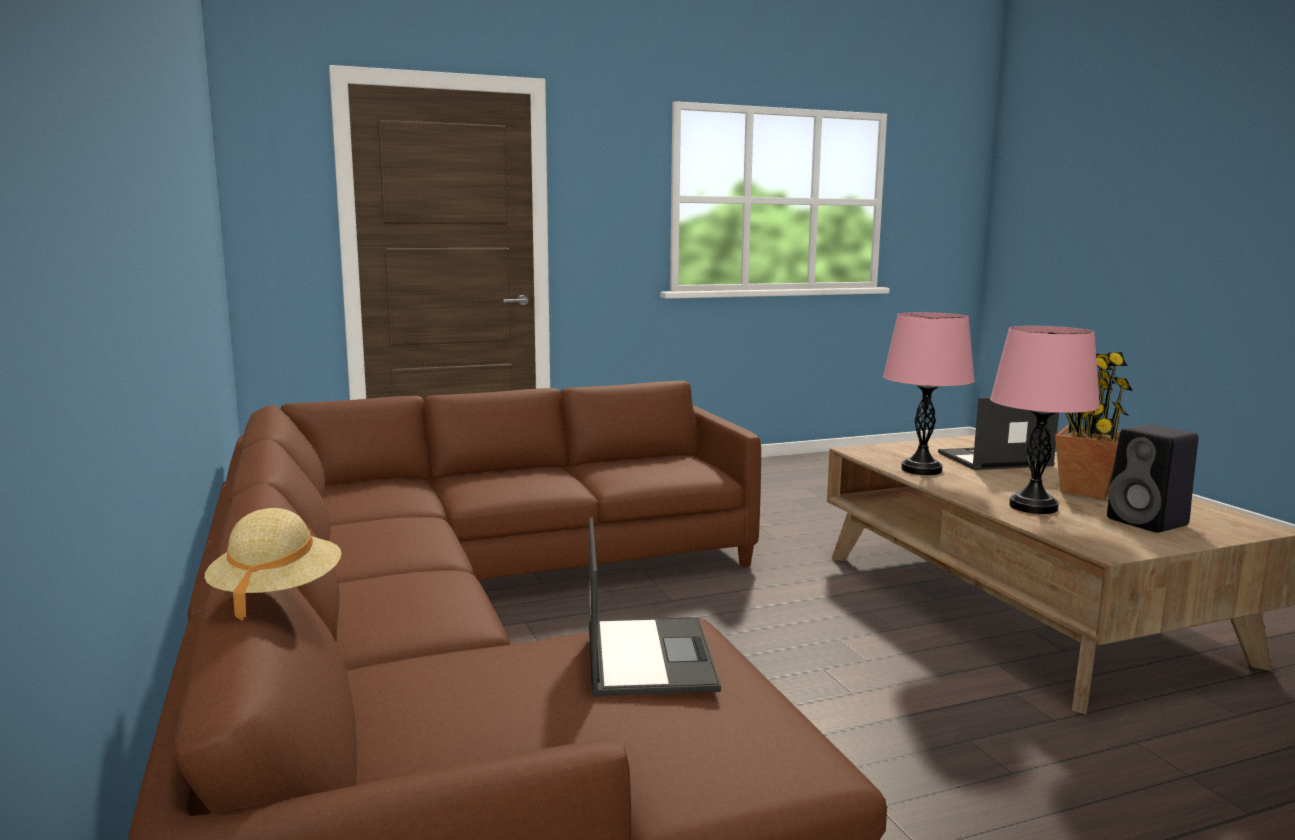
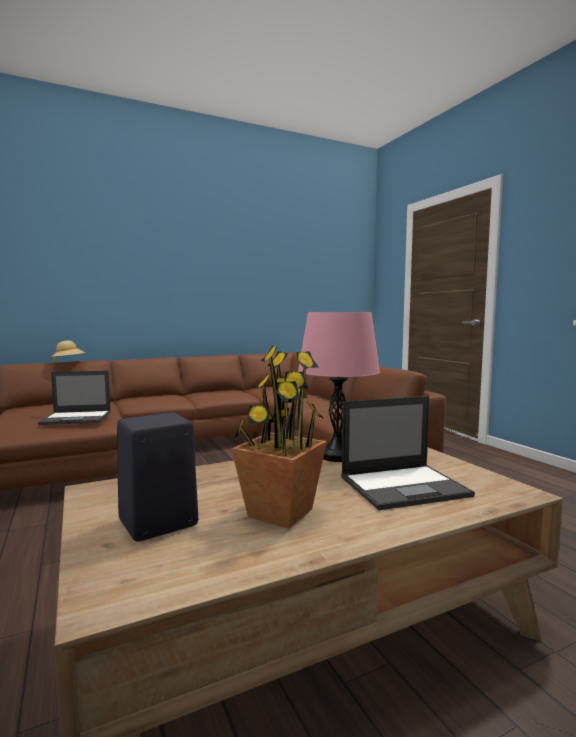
camera: 85 degrees right, 5 degrees down
(993, 459) = (405, 486): laptop -> laptop turned 90 degrees clockwise
(1033, 507) = (220, 481): pink table lamp -> none

